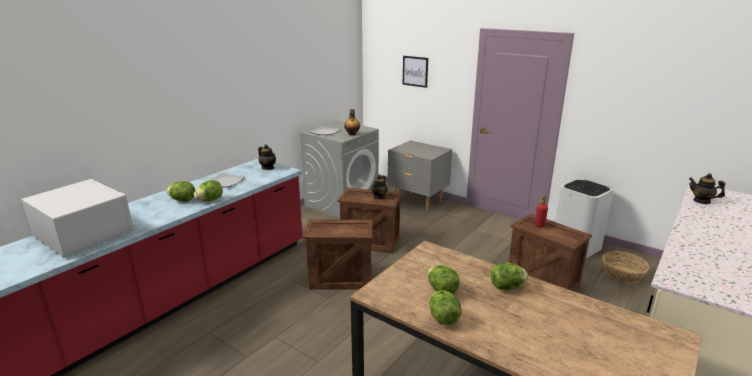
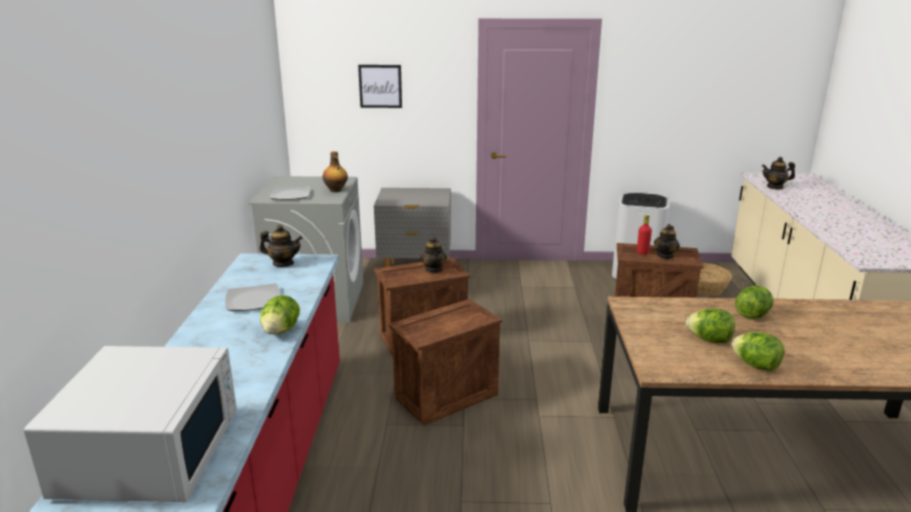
camera: 35 degrees left, 0 degrees up
(83, 233) = (151, 452): white microwave -> white microwave turned 90 degrees clockwise
(182, 200) = (234, 345): lettuce -> none
(554, 232) = (665, 255): none -> teapot

